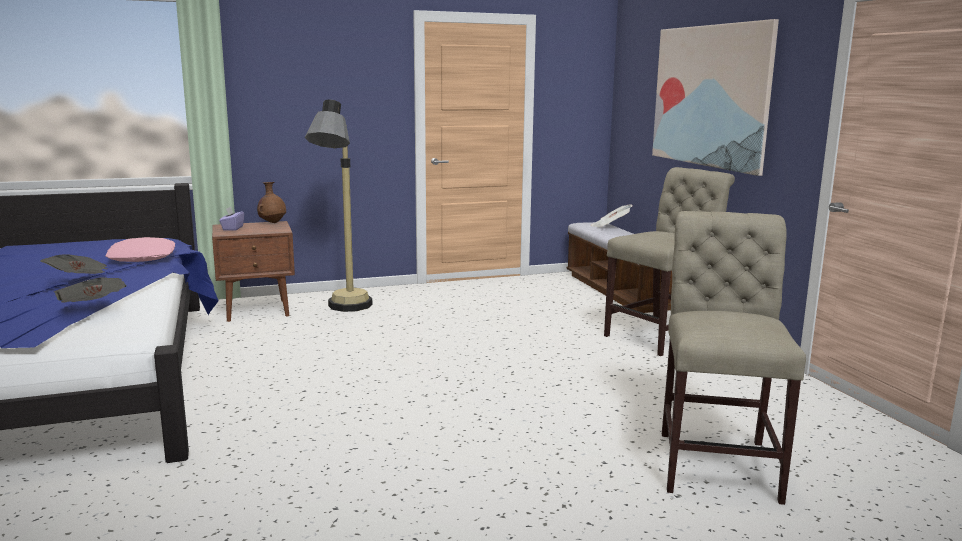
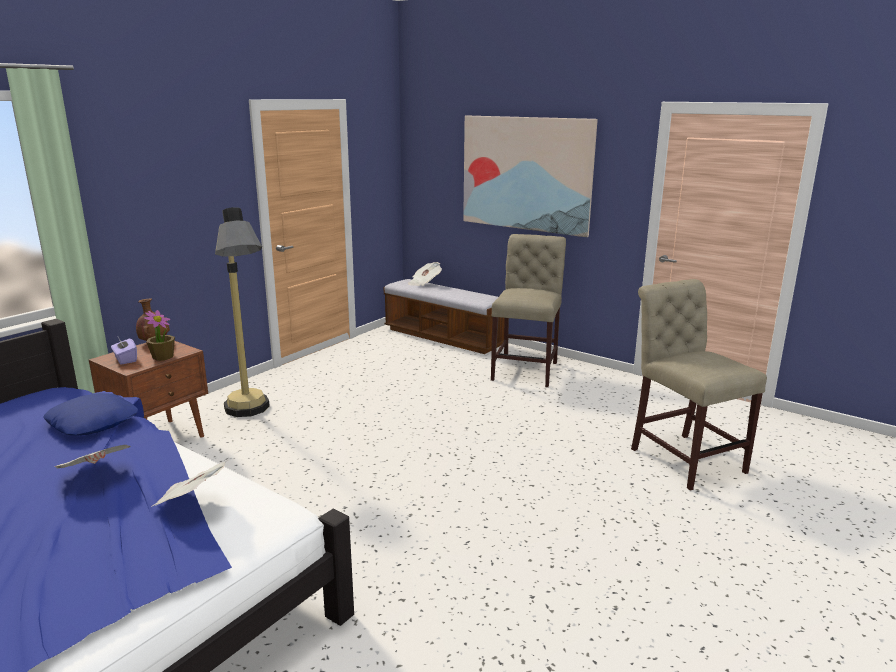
camera: 35 degrees left, 5 degrees up
(143, 258) = (93, 422): pink pillow -> blue pillow
(258, 231) = (163, 357): none -> potted plant

